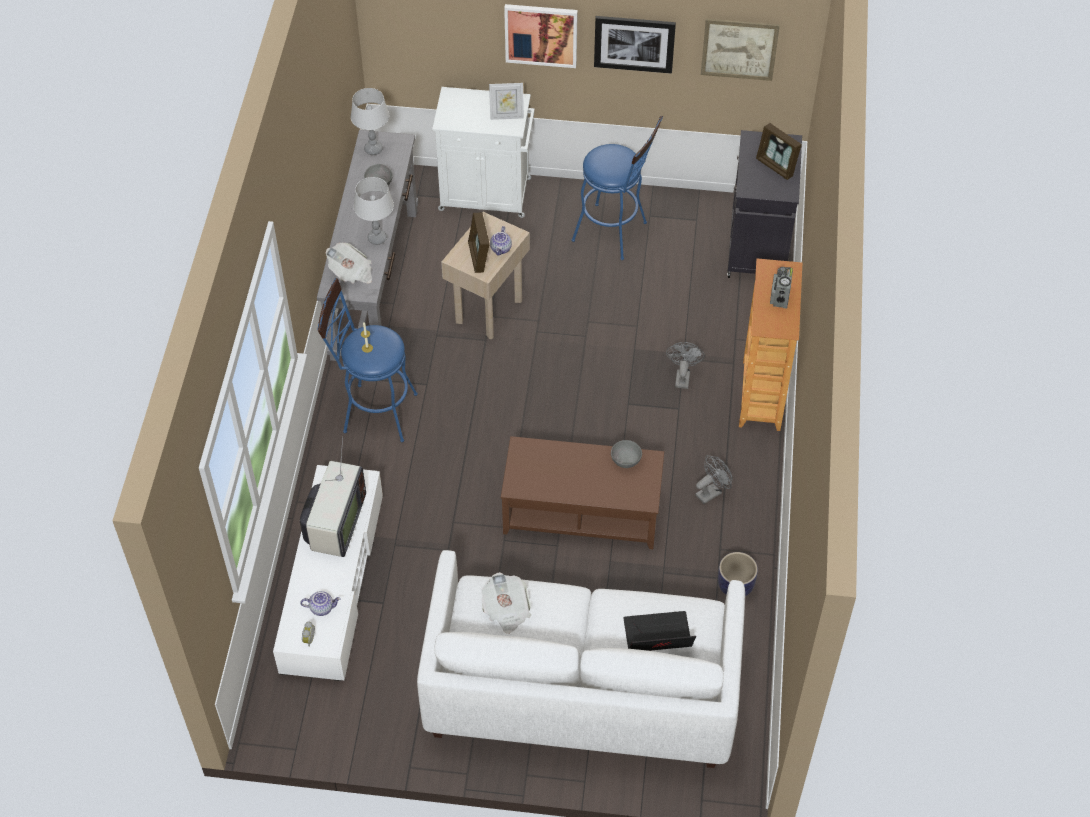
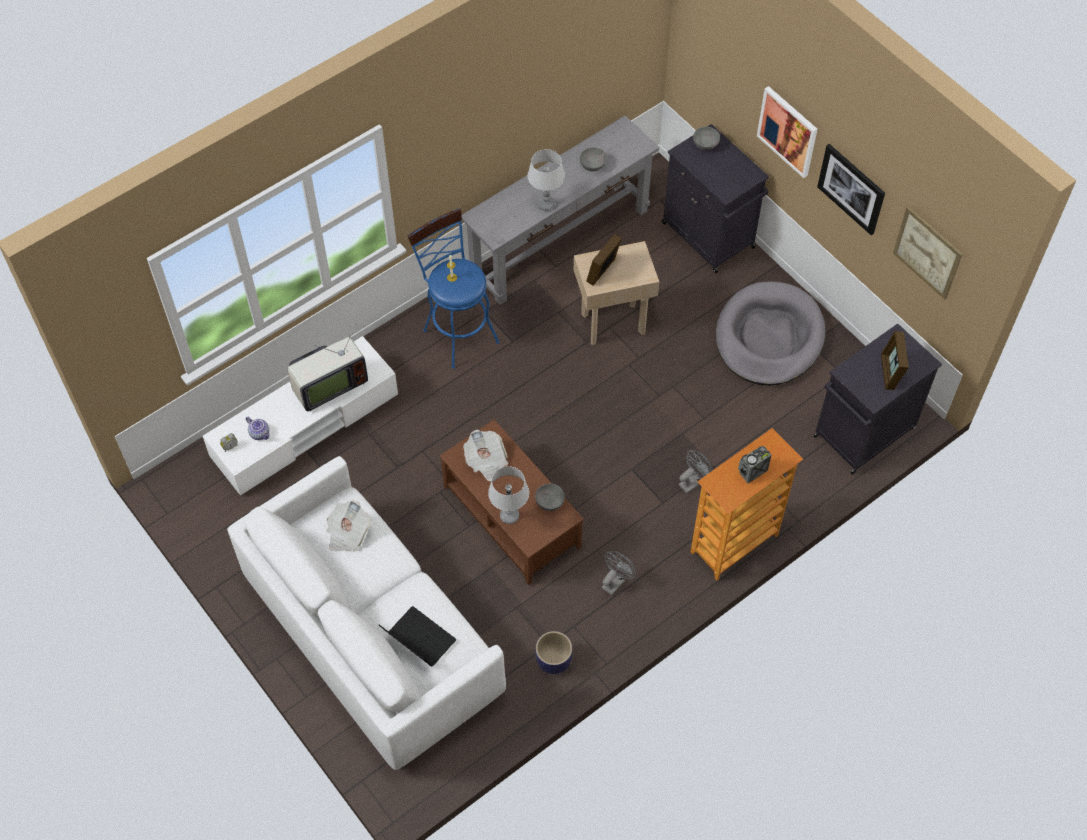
camera: 45 degrees right, 5 degrees up
(351, 272) = (501, 216): newspaper -> newspaper (486, 461)
(373, 149) = (618, 137): grey table lamp -> grey table lamp (509, 516)
(456, 104) = (706, 145): none -> grey bowl
(487, 194) = (709, 236): white cabinet -> black cabinet
(501, 249) = (625, 278): teapot -> none
(506, 116) = (731, 180): picture frame -> none
(615, 233) = (769, 337): blue stool -> grey dog bed
(711, 492) = (615, 581): grey fan -> grey fan turned 60 degrees counterclockwise

